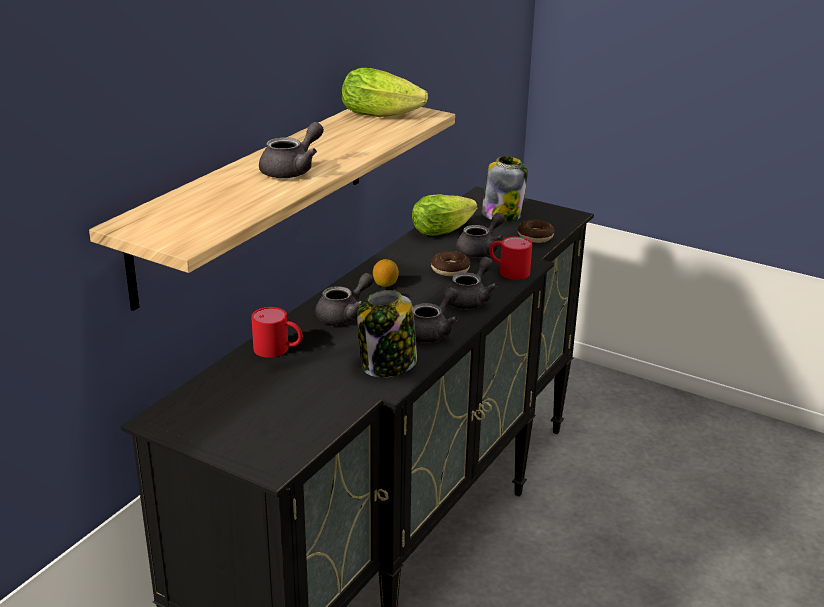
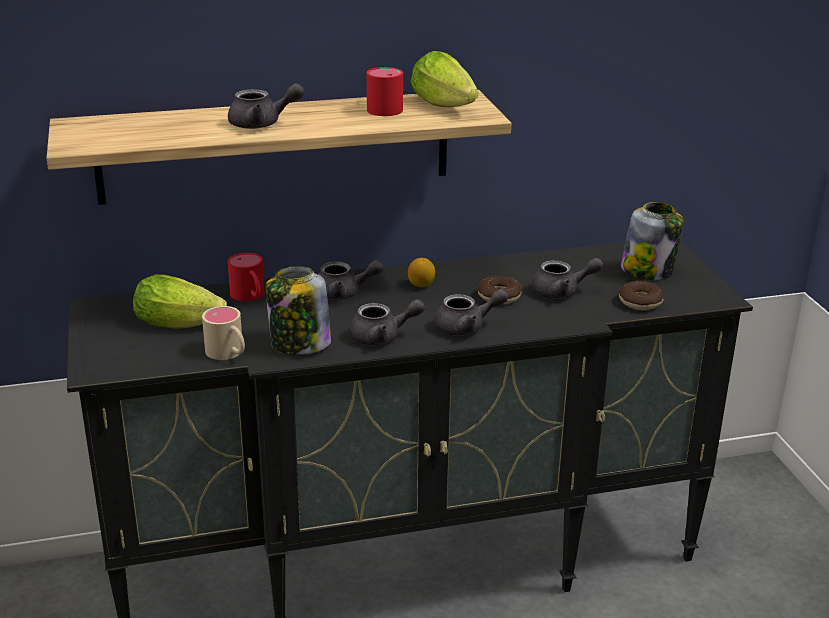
camera: 45 degrees right, 0 degrees up
(351, 398) = (229, 354): none -> beige mug
(445, 229) = (566, 262): lettuce -> lettuce (182, 323)
(508, 270) = (550, 319): red mug -> red mug (383, 107)

